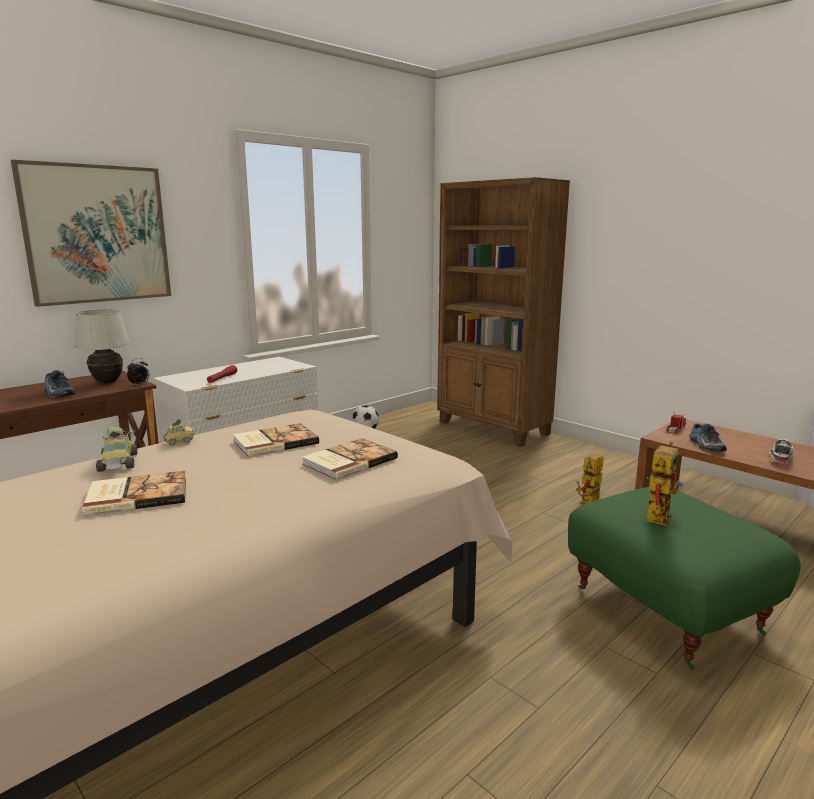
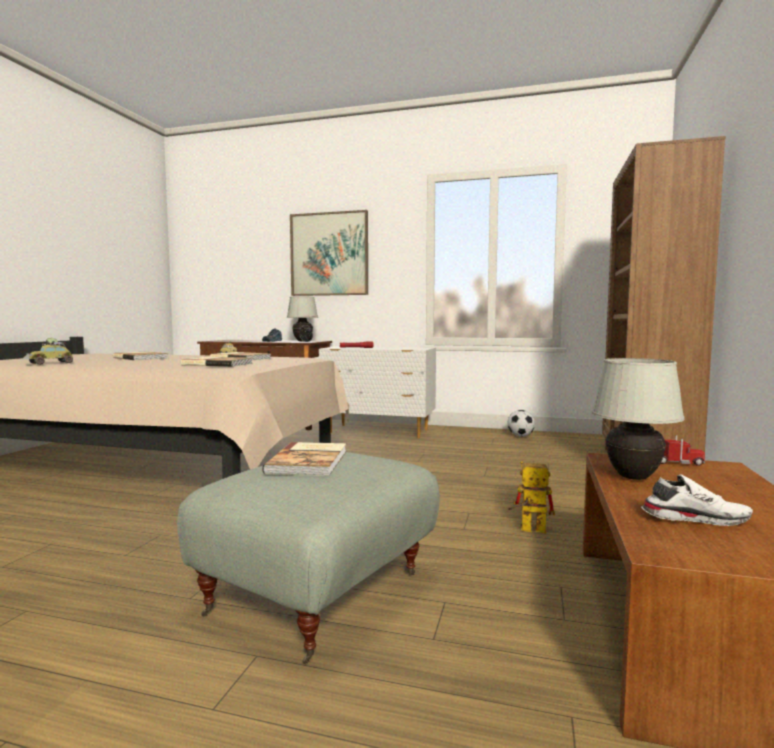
camera: 60 degrees right, 10 degrees down
(119, 463) = (186, 354): toy car -> toy car (50, 363)
(657, 514) = (310, 461): toy robot -> book
(668, 609) = (320, 595): green ottoman -> grey ottoman
(705, 445) = (633, 477): shoe -> white table lamp

